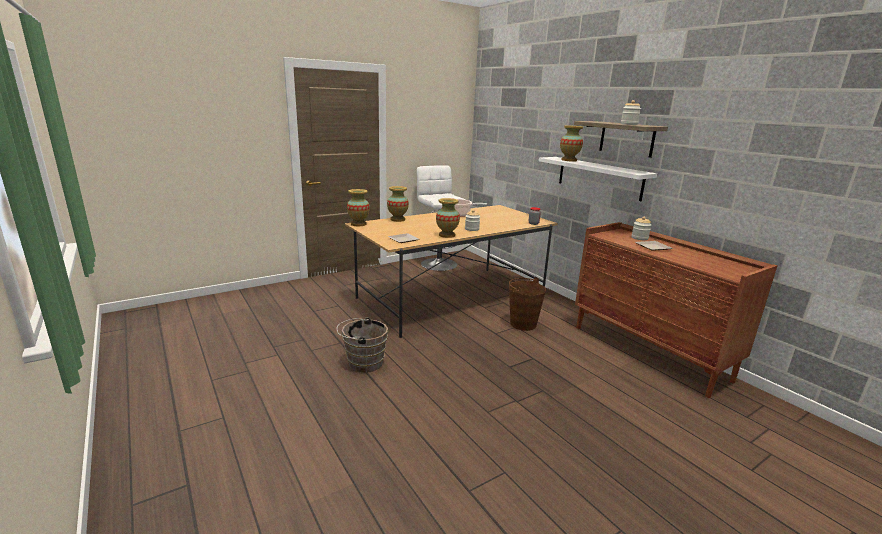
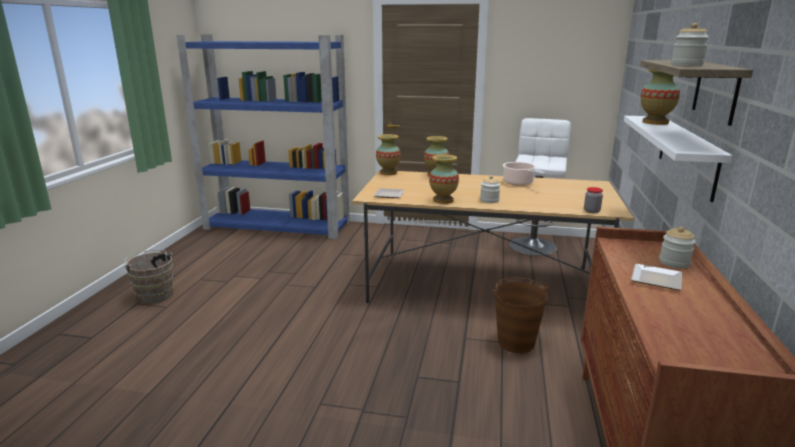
camera: 45 degrees right, 0 degrees up
(204, 307) = (277, 225): none -> blue bookcase
(362, 363) = (302, 310): brown bucket -> brown bucket (154, 294)

